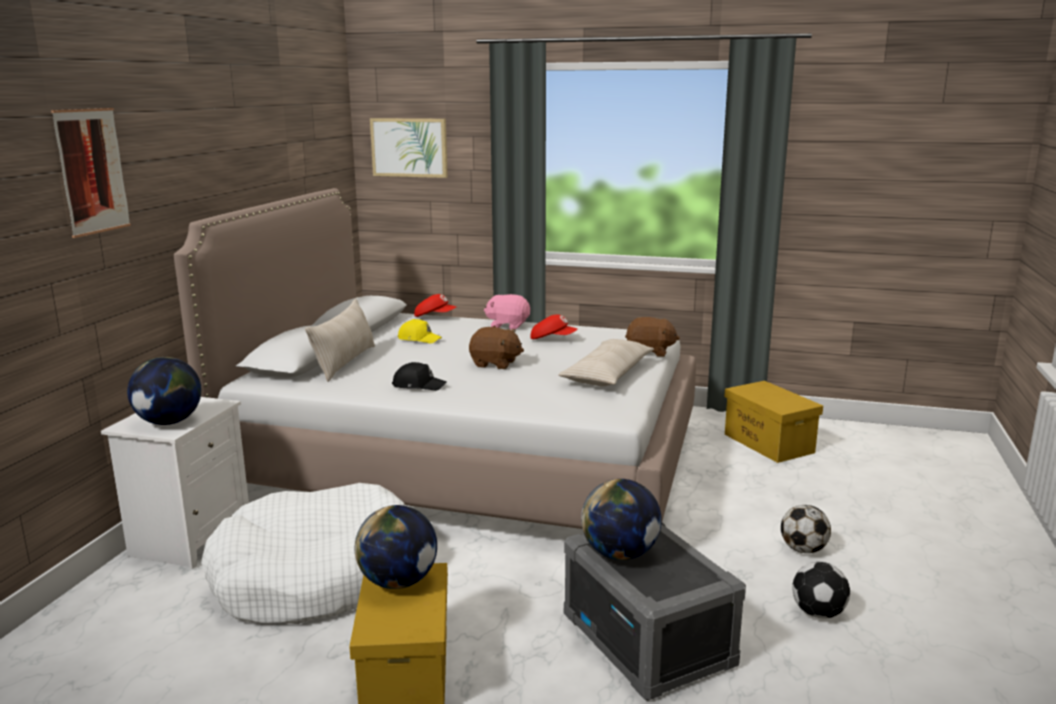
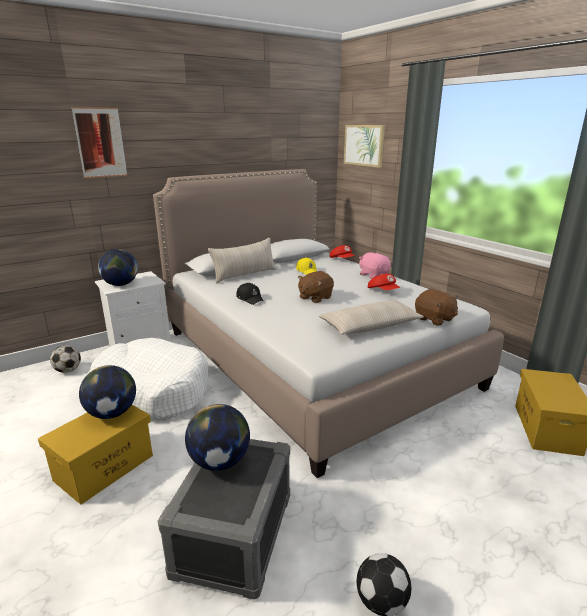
camera: 40 degrees right, 5 degrees up
(495, 364) = (315, 297): brown plush toy -> brown plush toy turned 75 degrees clockwise
(803, 549) = (449, 536): football -> football (68, 370)

